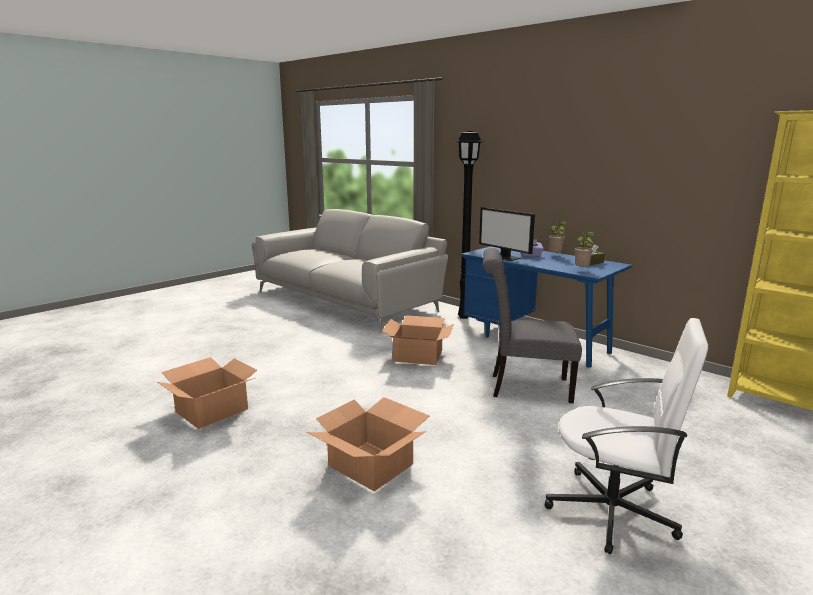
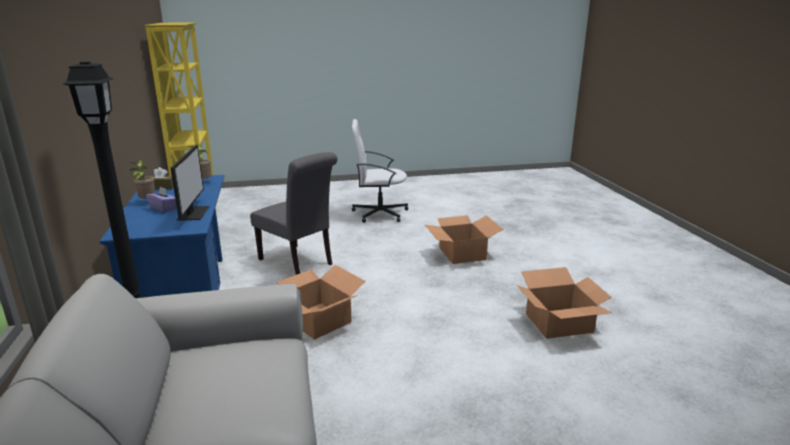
camera: 145 degrees left, 5 degrees up
(613, 511) = (379, 213): white office chair -> white office chair turned 60 degrees counterclockwise

